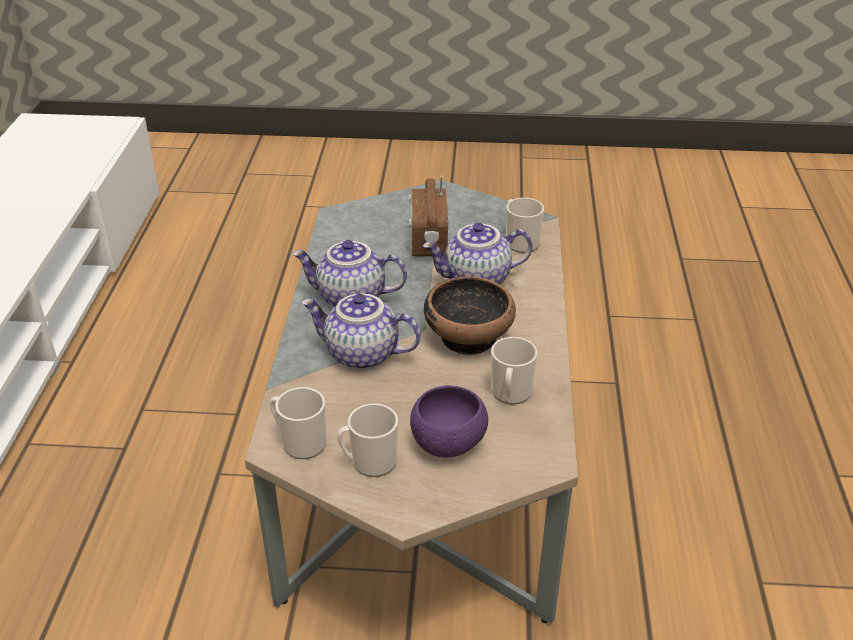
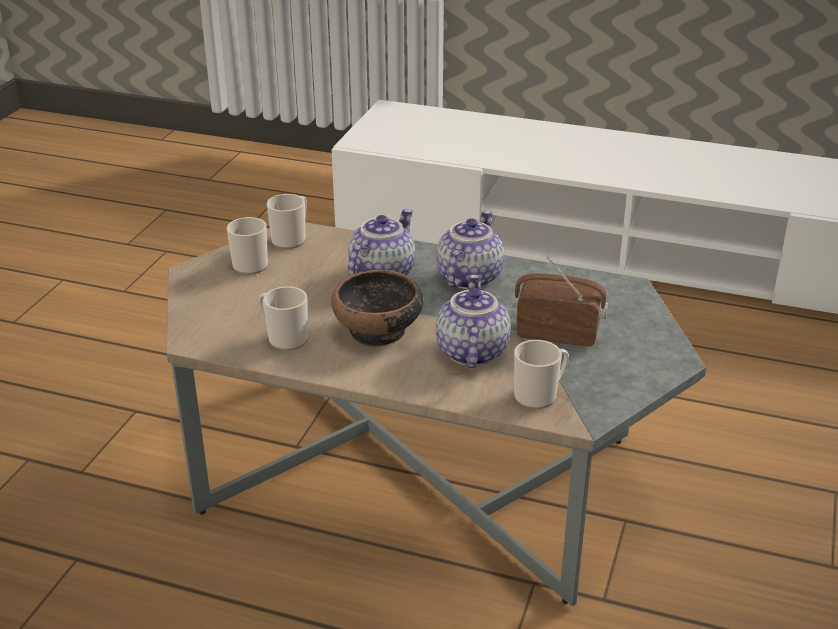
camera: 105 degrees right, 5 degrees down
(448, 444) = (246, 298): purple bowl -> none

